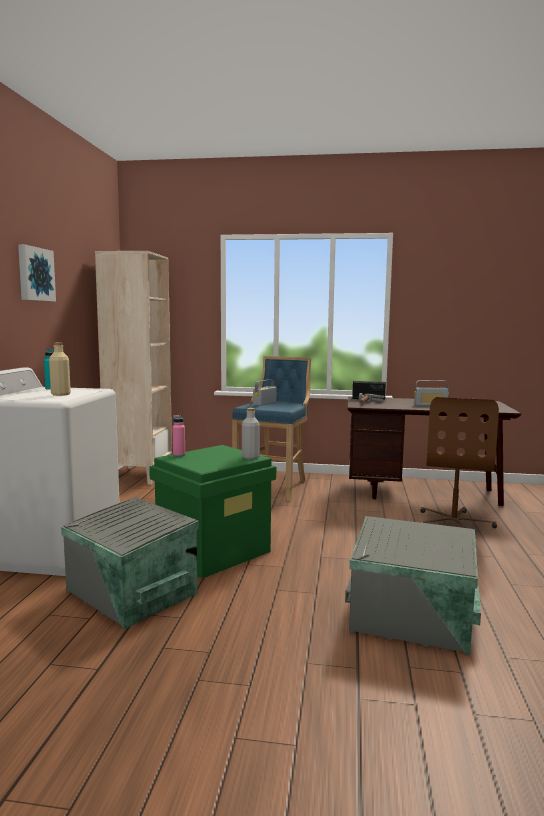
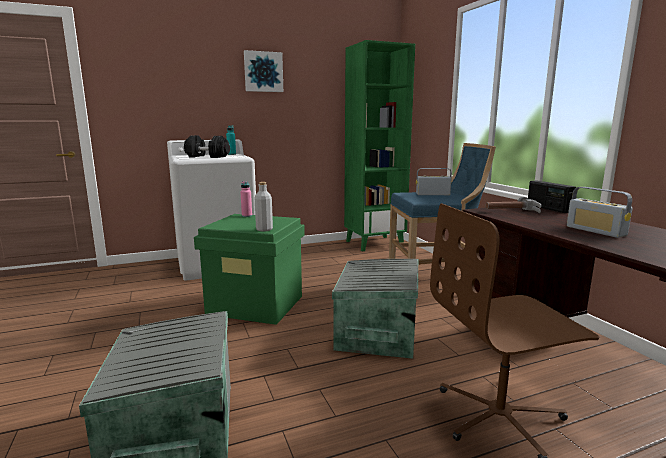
camera: 60 degrees right, 5 degrees up
(60, 394) = (207, 157): beige bottle -> black dumbbell
(131, 593) = (168, 301): grey storage box -> grey storage box (375, 332)
(139, 475) = (374, 243): beige bookcase -> green bookcase

